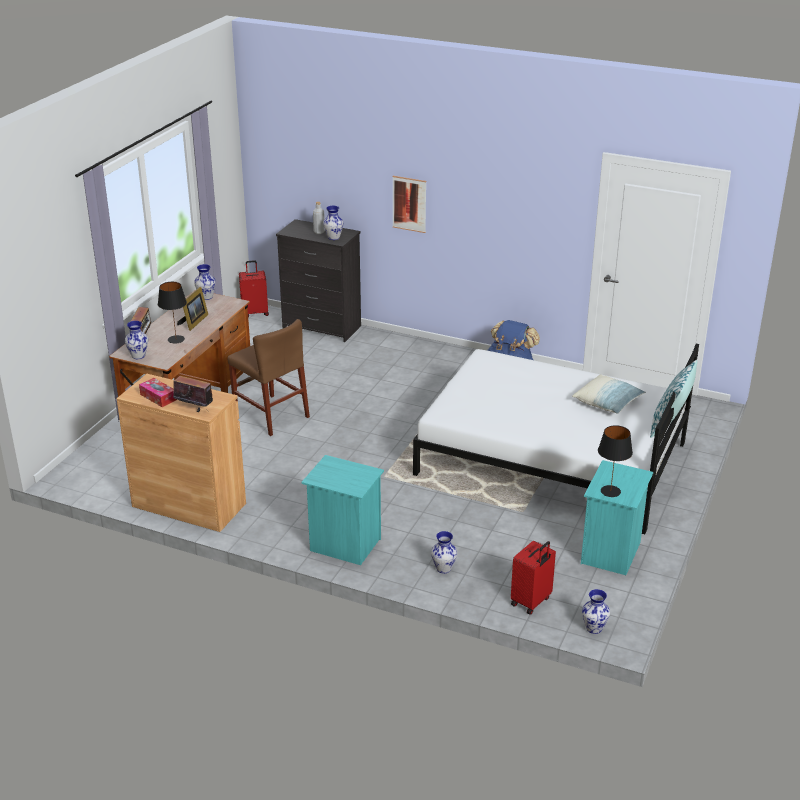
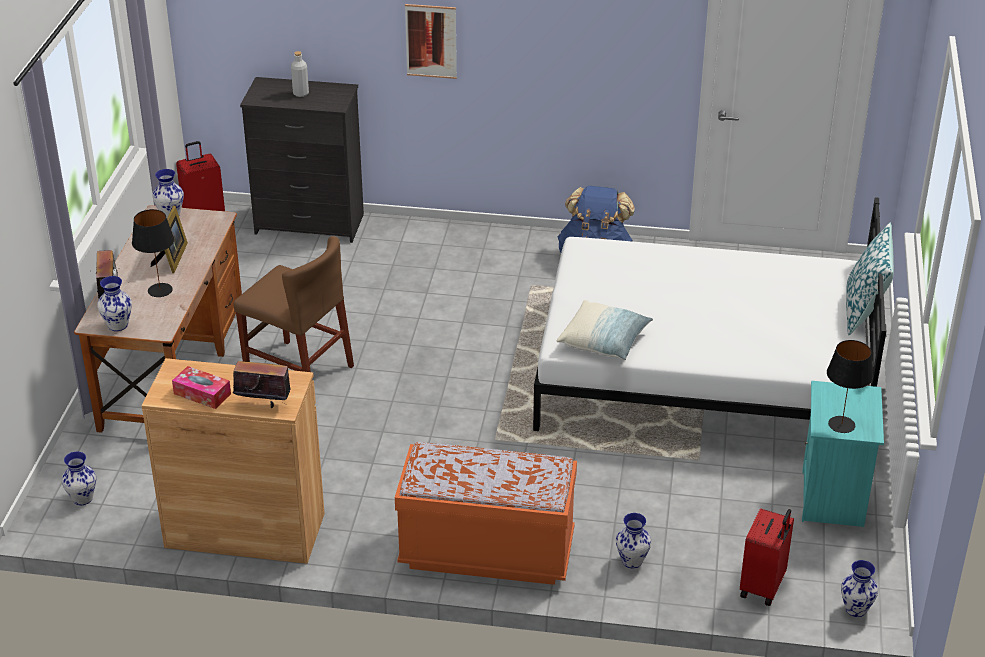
camera: 15 degrees left, 5 degrees up
(333, 237) = (325, 100): vase -> vase (82, 499)
(344, 545) = (487, 552): turquoise nightstand -> orange bench
(608, 403) = (773, 292): pillow -> pillow (604, 341)

